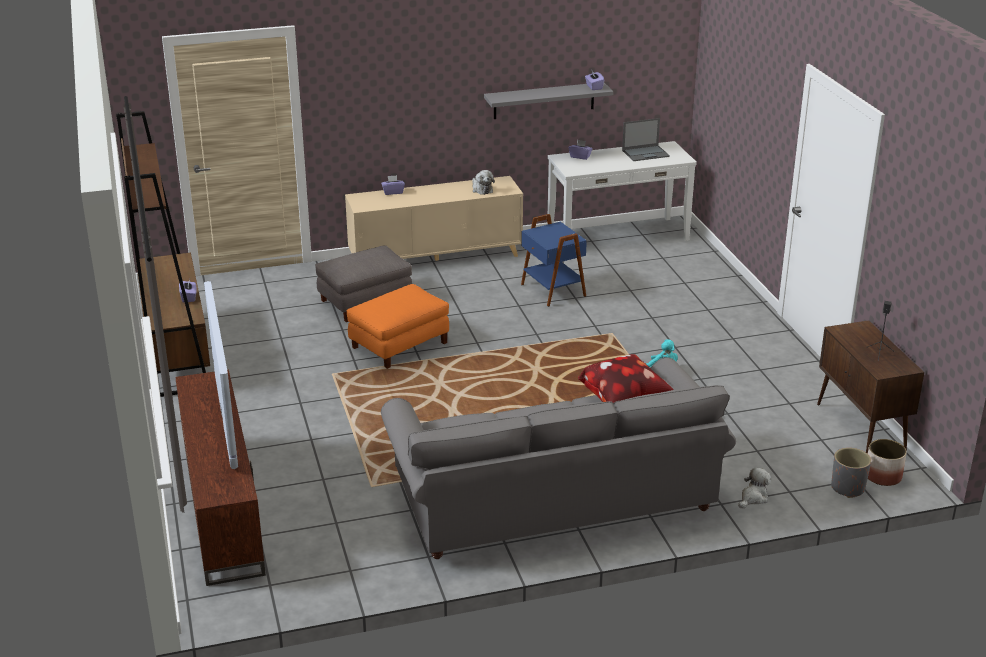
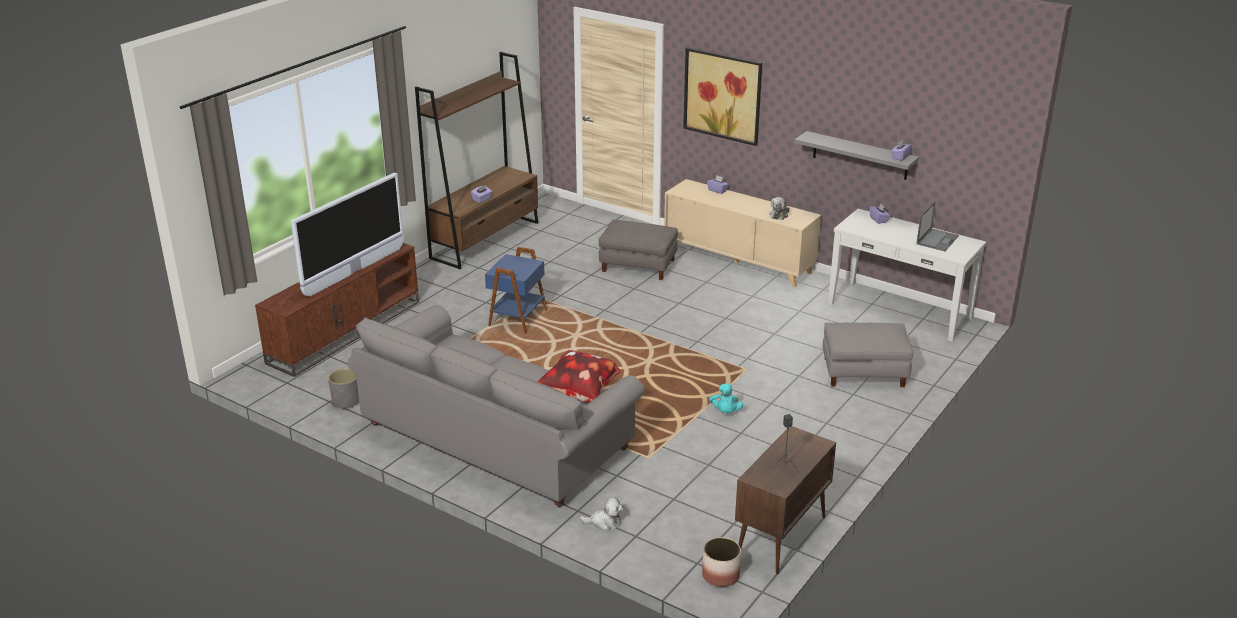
camera: 50 degrees right, 0 degrees up
(381, 86) = (722, 95): none -> picture
(399, 344) = (603, 301): orange ottoman -> none
(552, 290) = (768, 321): blue side table -> blue side table (516, 318)
(646, 153) = (937, 240): laptop -> laptop turned 90 degrees counterclockwise
(683, 291) = (863, 372): none -> grey ottoman
(847, 488) = (678, 563): grey planter -> grey planter (346, 401)

